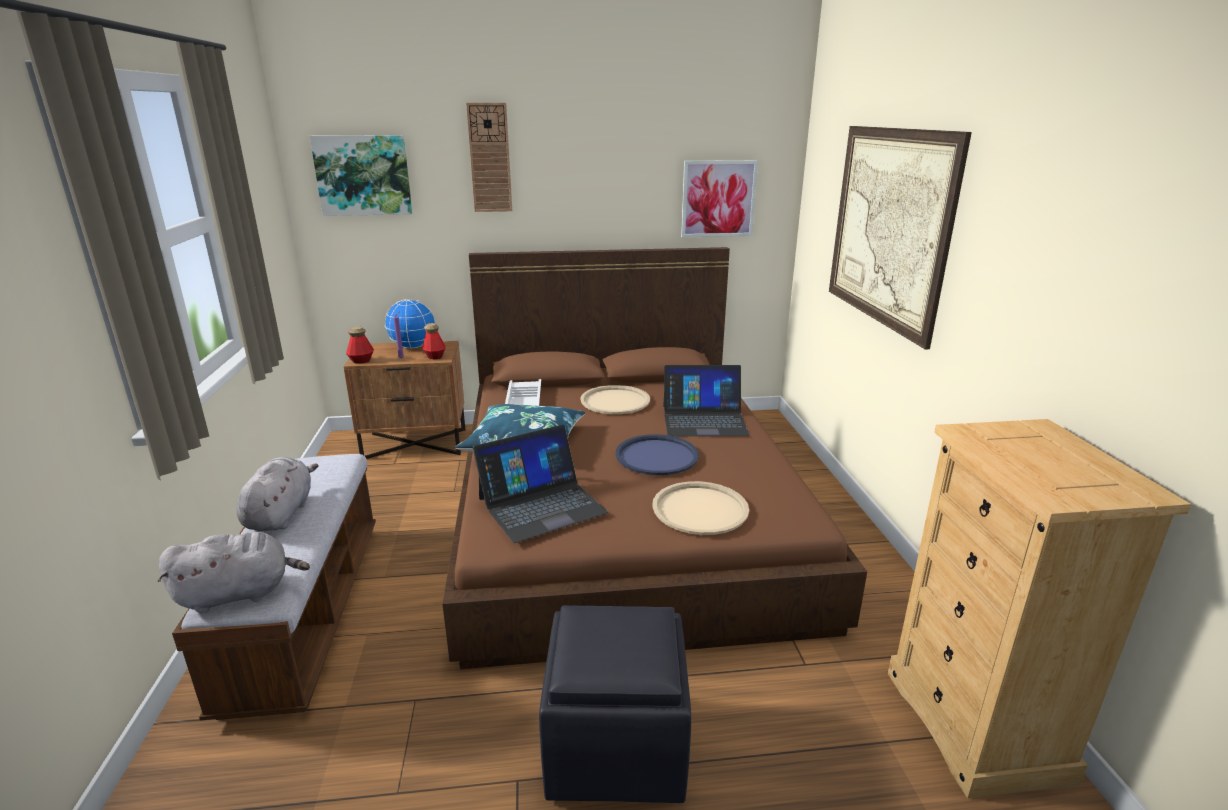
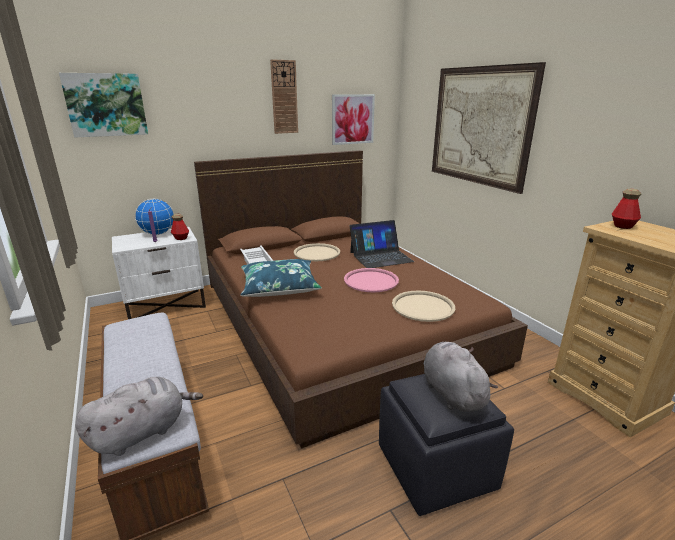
camera: 20 degrees left, 0 degrees up
(281, 514) = (131, 365): grey plush toy -> grey plush toy (451, 392)
(361, 361) = (124, 247): bottle -> bottle (623, 226)
(416, 443) = (166, 305): brown nightstand -> white nightstand
(490, 158) = (204, 92): wall clock -> wall clock (284, 97)
(541, 505) = (325, 322): laptop -> none
(656, 456) = (371, 281): blue tray -> pink tray

